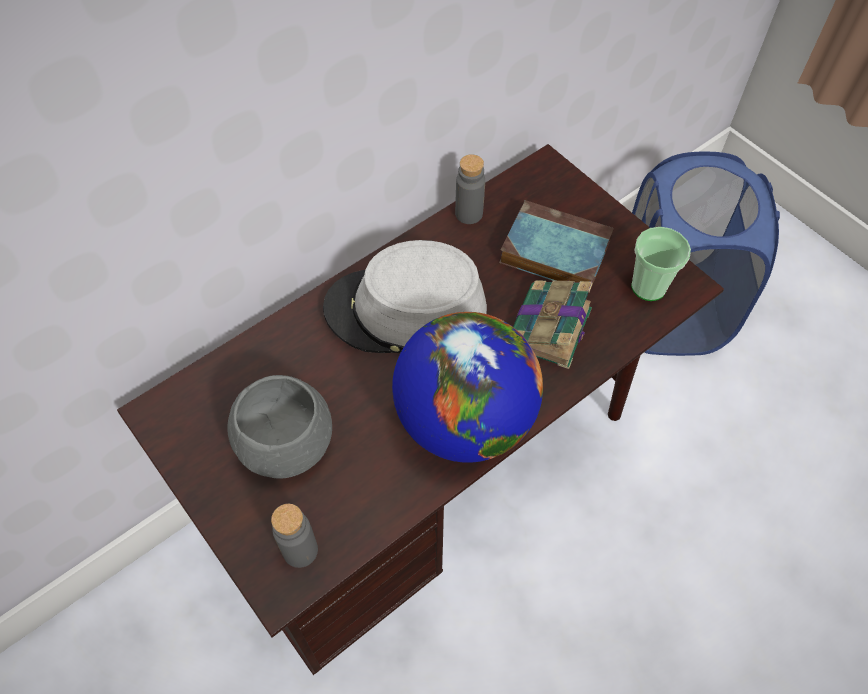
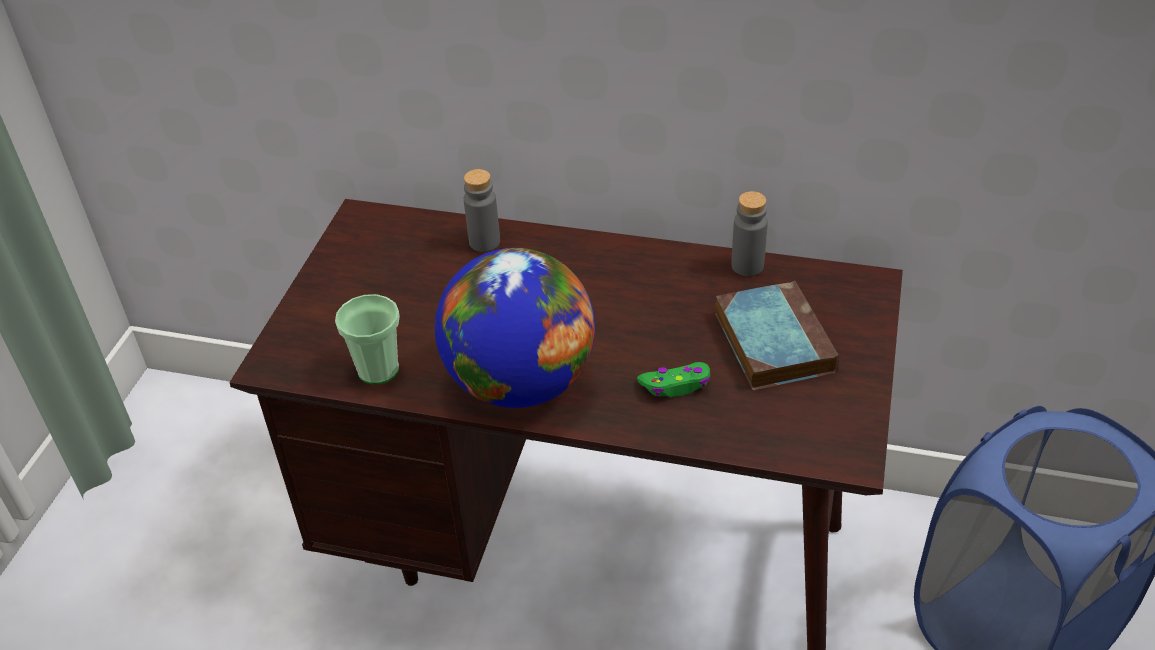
camera: 55 degrees right, 15 degrees down
(285, 441) = (399, 294): grey bowl -> none
(300, 550) = (311, 356): grey bottle -> grey bottle (484, 242)
(406, 310) = (595, 287): grey hat -> none
(548, 330) = (676, 385): book -> green game controller
(648, 287) = (812, 429): cup -> cup (378, 370)

